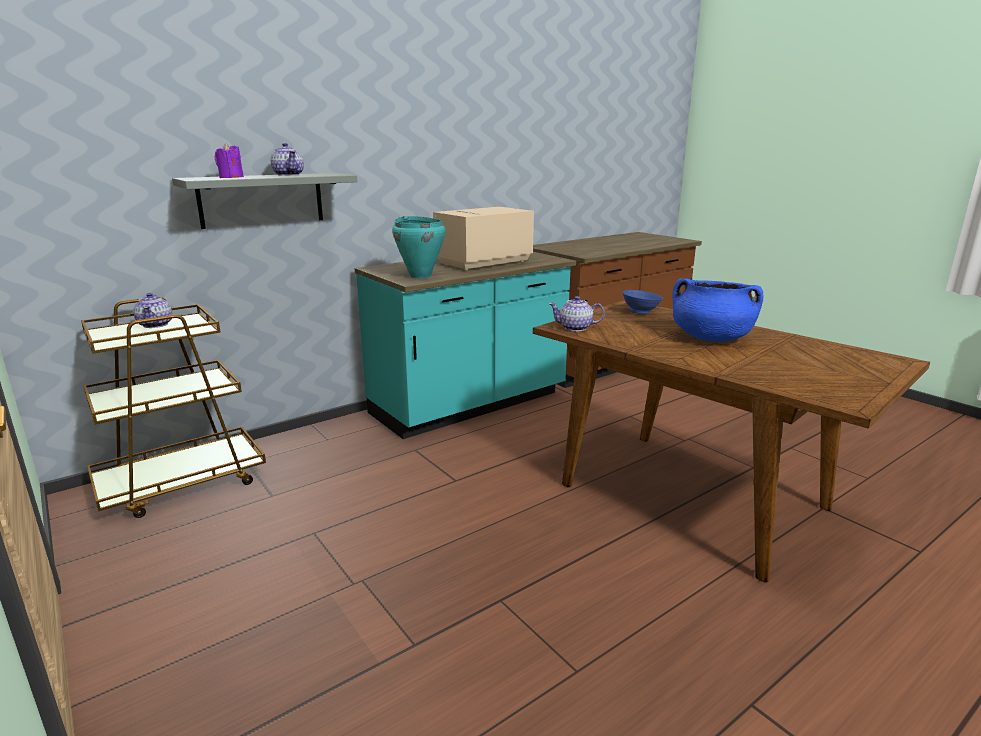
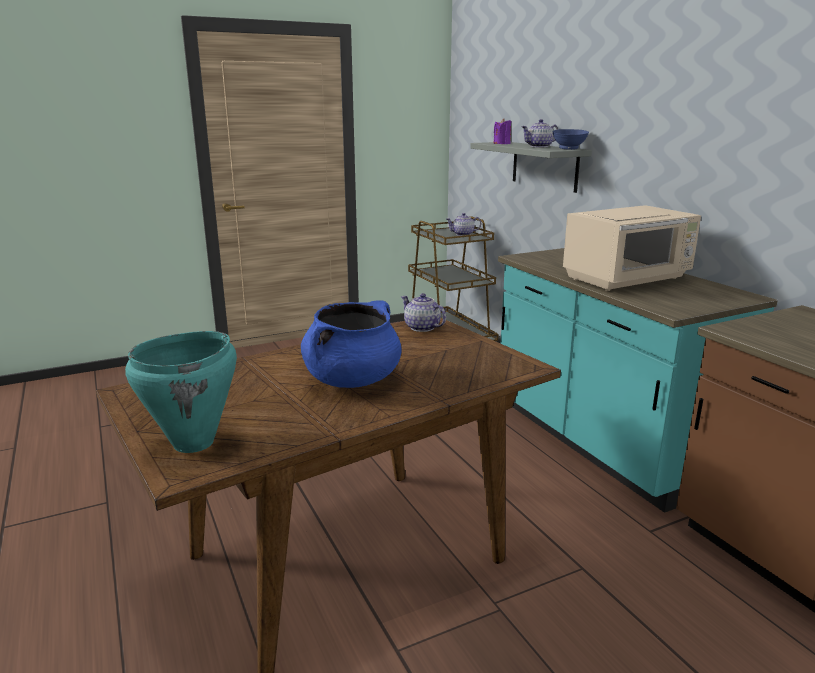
camera: 100 degrees right, 0 degrees up
(420, 276) = (544, 259): turquoise cooking pot -> turquoise cooking pot (194, 443)
(482, 263) = (628, 279): beige microwave -> beige microwave turned 90 degrees clockwise
(576, 328) = (422, 328): teapot -> teapot turned 60 degrees counterclockwise
(641, 312) = (482, 365): blue bowl -> blue bowl (568, 149)

